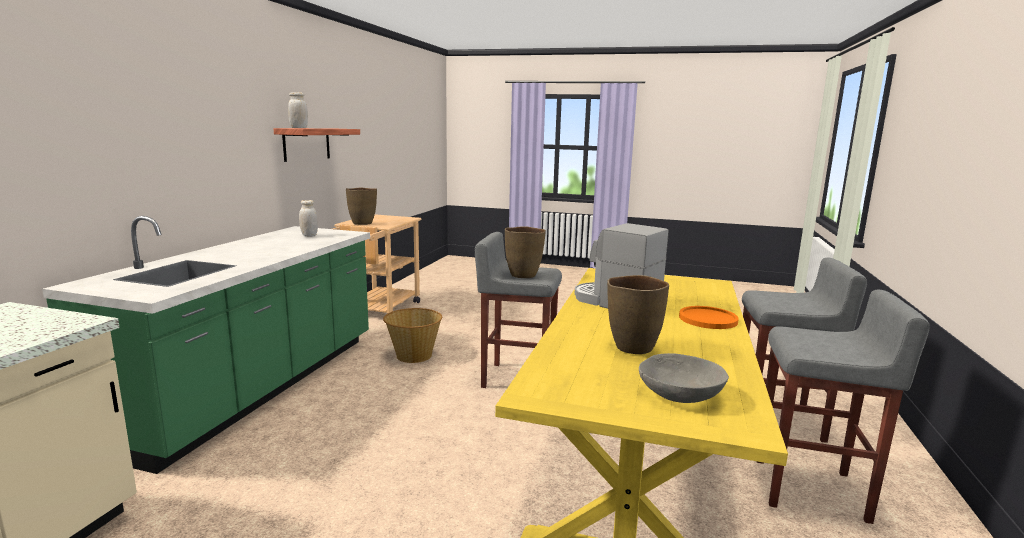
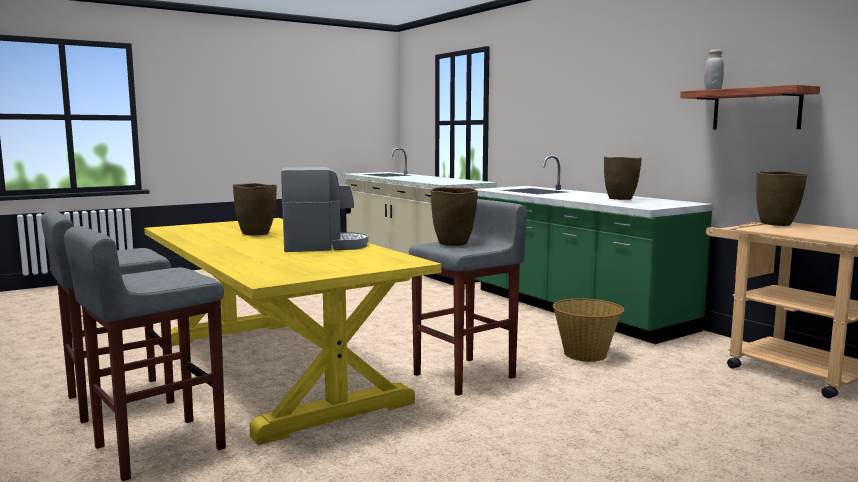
camera: 130 degrees right, 5 degrees down
(278, 241) = (620, 199): none -> brown vase
(309, 235) = (644, 202): white jar -> none
(680, 394) = (205, 228): grey bowl -> none
(708, 319) = (229, 251): orange plate -> none

